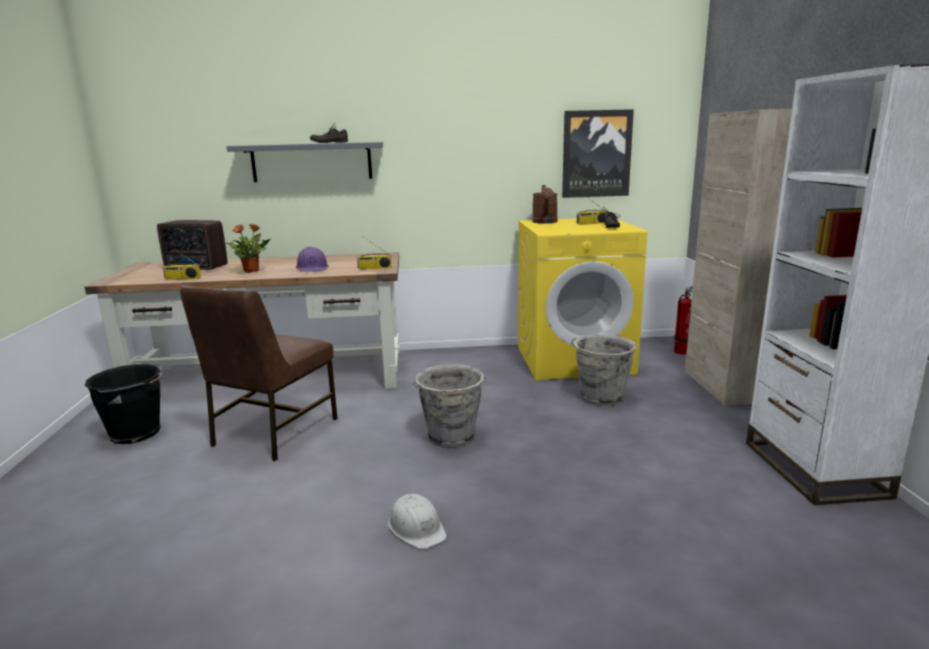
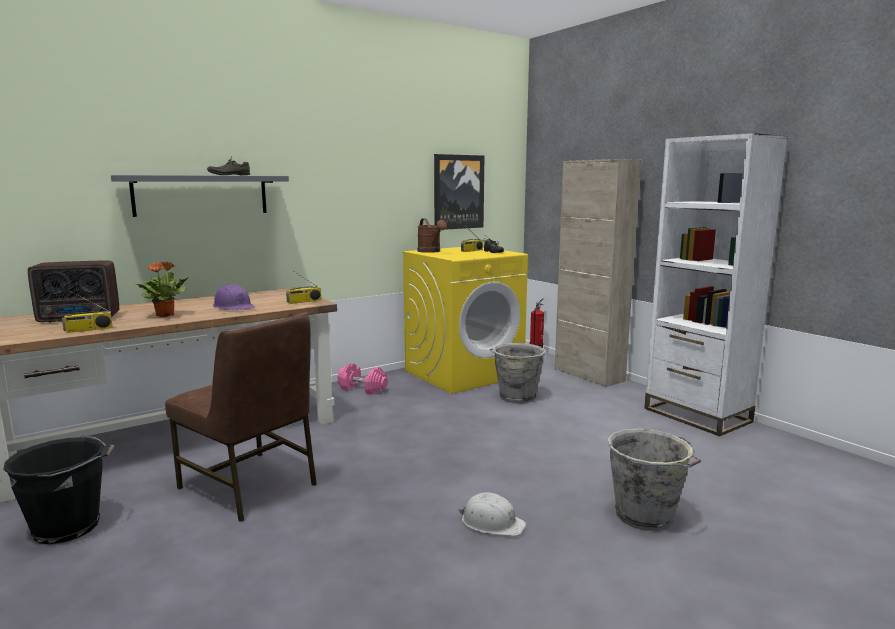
camera: 30 degrees left, 5 degrees down
(273, 432) = (250, 486): brown chair -> brown chair turned 45 degrees counterclockwise
(451, 437) = (435, 450): grey bucket -> grey bucket (646, 516)
(458, 359) = (363, 389): none -> pink dumbbell

